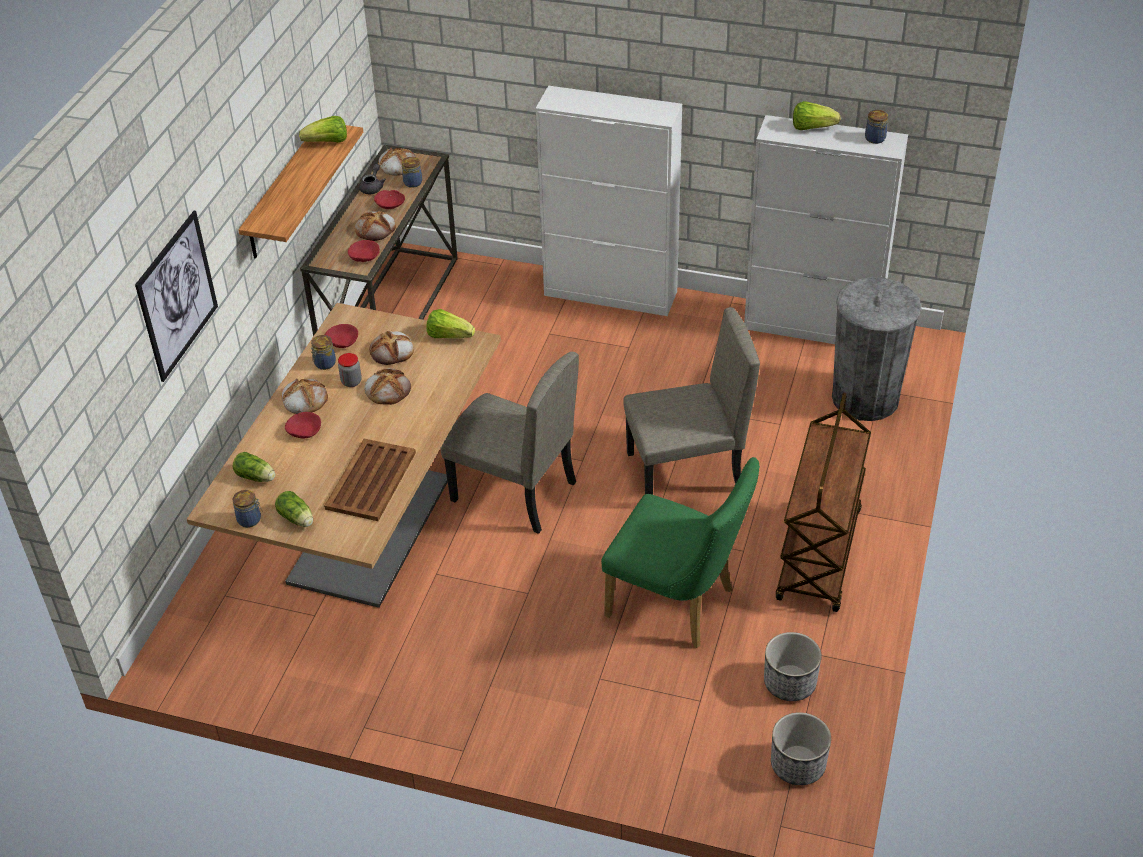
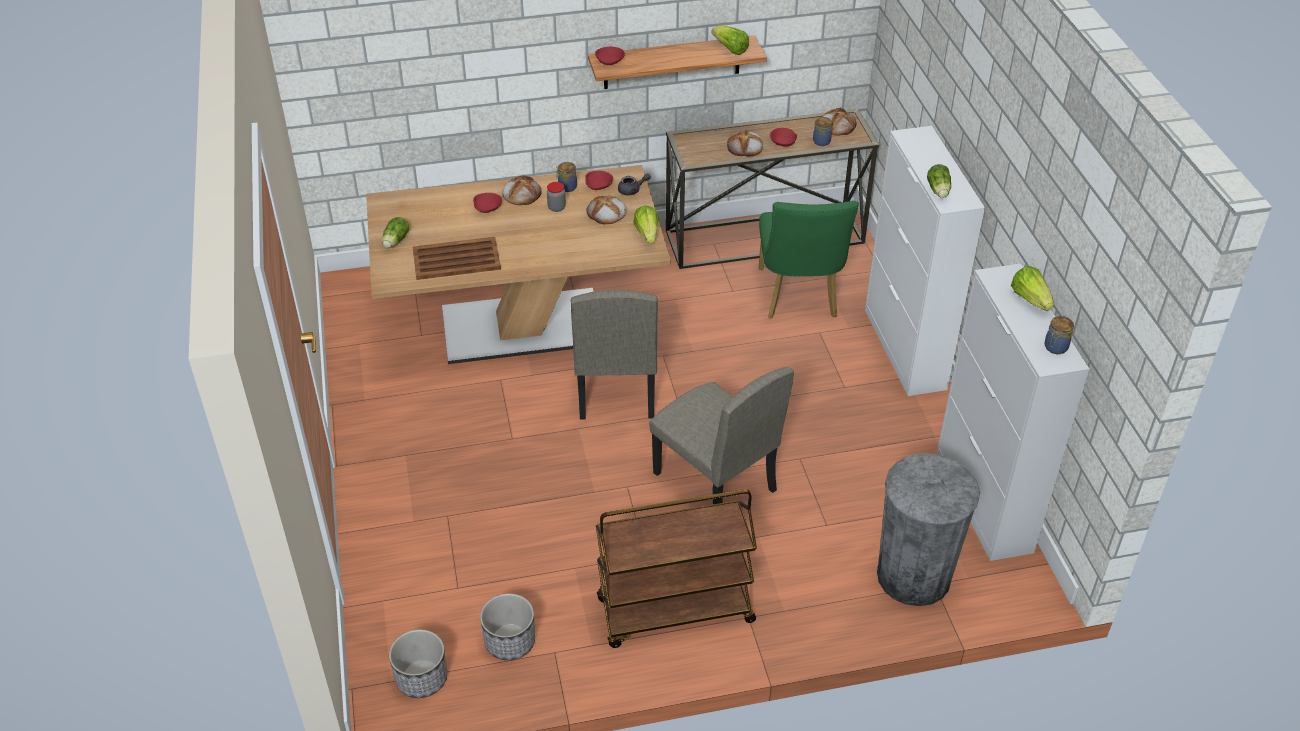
camera: 60 degrees right, 0 degrees up
(177, 295) = (480, 56): picture -> none
(250, 520) = (381, 221): jar -> none
(256, 477) = (425, 206): lettuce -> lettuce (938, 191)
(364, 256) = (706, 155): red bowl -> red bowl (609, 61)
(373, 187) = (796, 125): grey teapot -> grey teapot (632, 190)
(388, 389) = (561, 228): bread -> none
(679, 605) = (555, 535): green chair -> green chair (799, 298)

